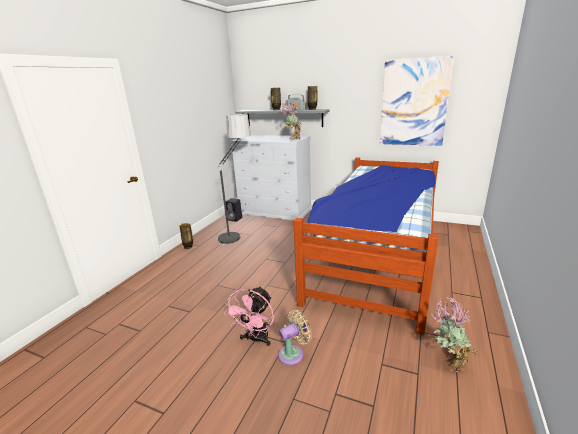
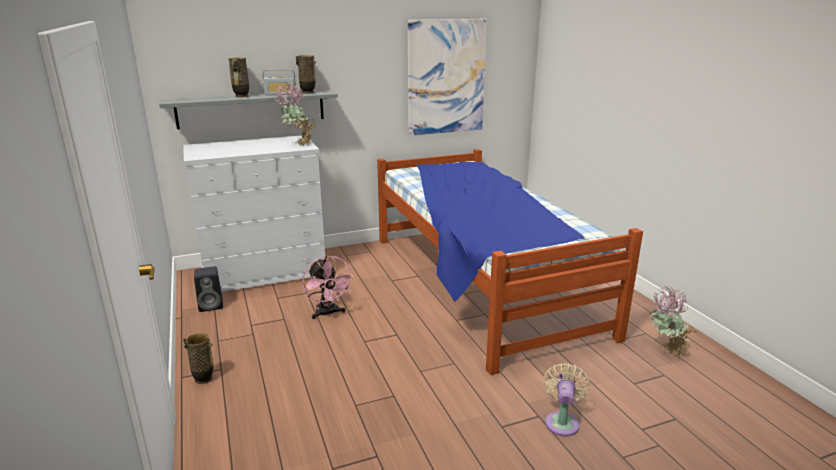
camera: 45 degrees left, 0 degrees up
(238, 232) = (253, 322): floor lamp -> none
(256, 339) = (508, 433): pink fan -> pink fan (328, 313)

